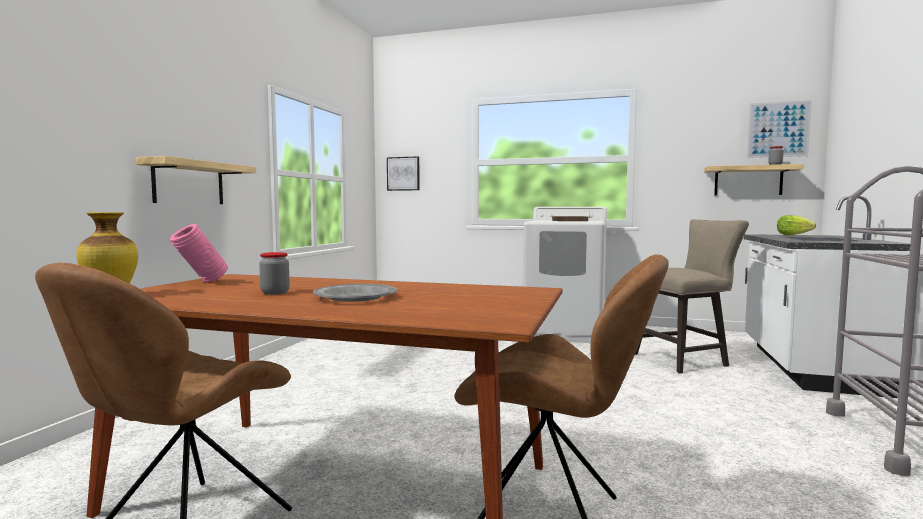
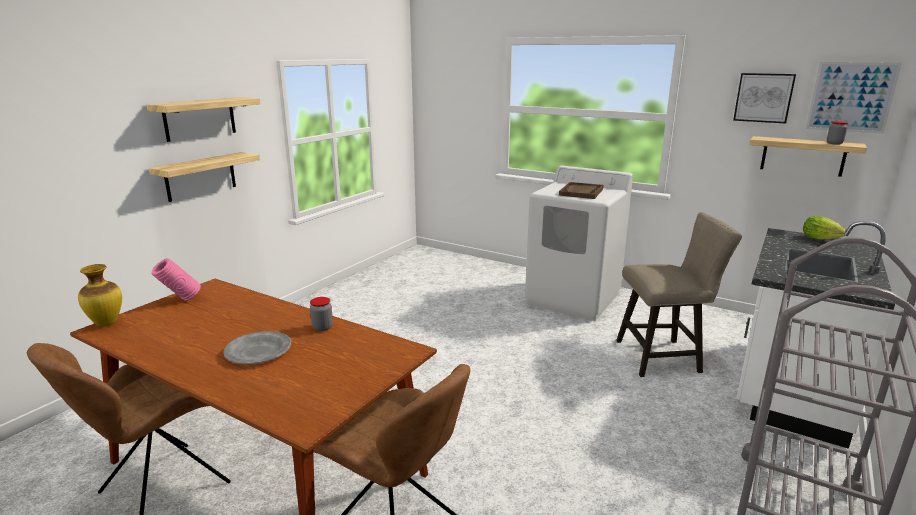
camera: 15 degrees right, 15 degrees up
(194, 119) = (200, 118): none -> shelf
(275, 292) = (212, 332): jar -> jar (322, 327)
(403, 173) = (438, 114): picture -> picture (763, 97)

